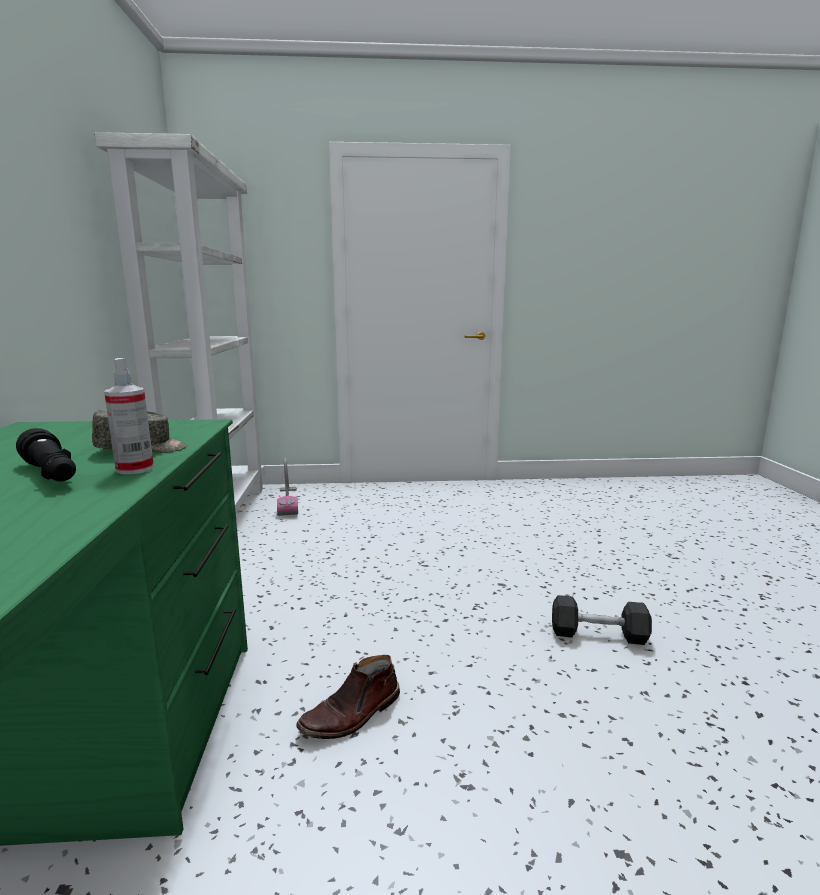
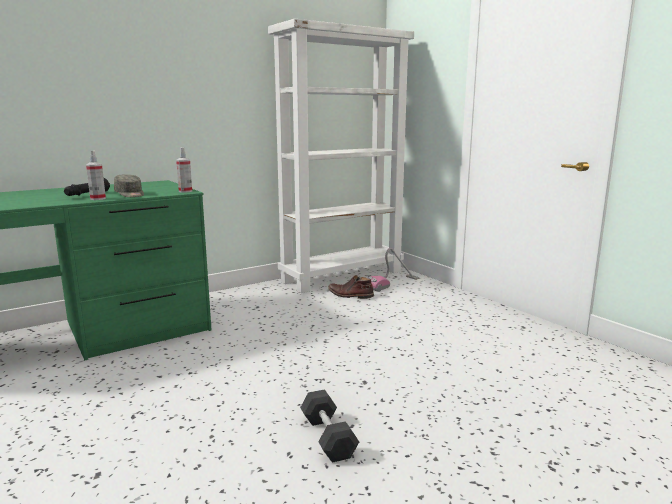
camera: 60 degrees right, 0 degrees up
(197, 424) = (185, 191): none -> spray bottle
(352, 715) = (174, 371): brown boot -> brown boot (350, 295)

